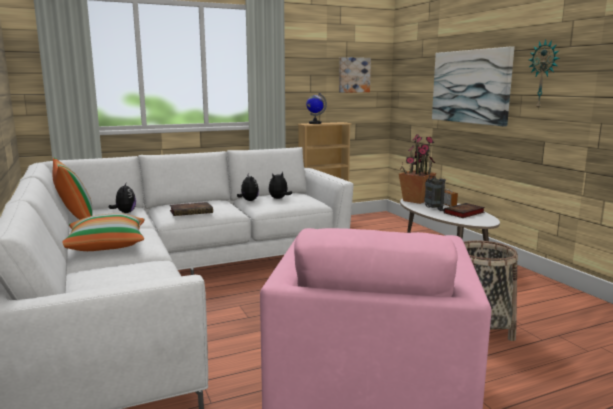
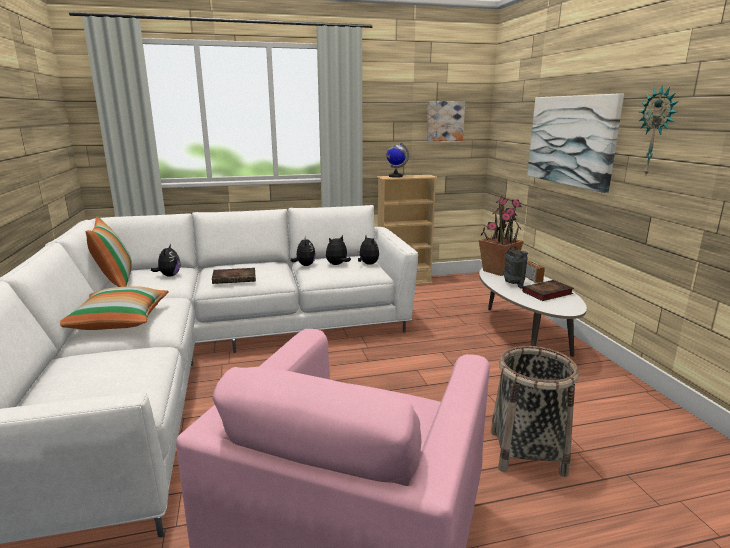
camera: 10 degrees right, 5 degrees up
(305, 197) = (367, 264): none -> plush toy

